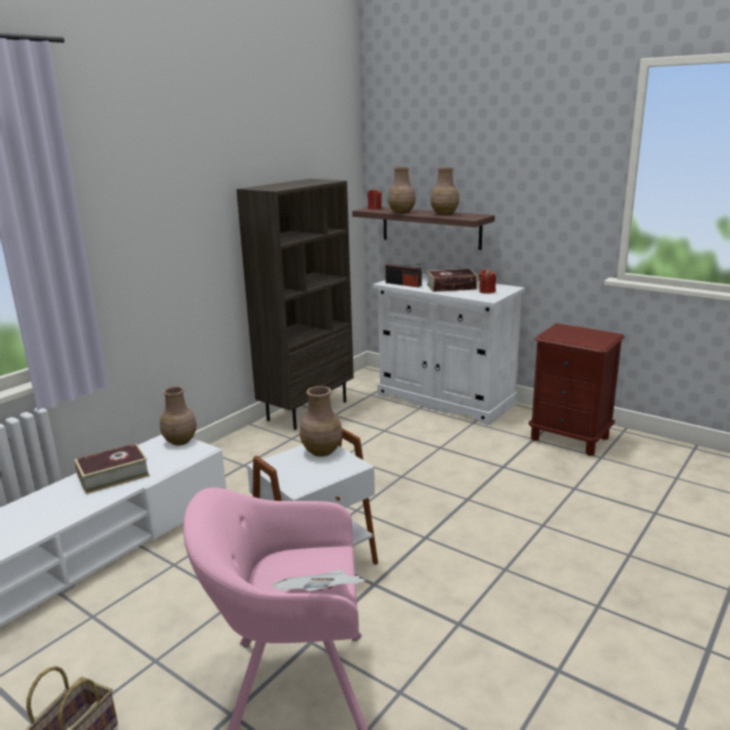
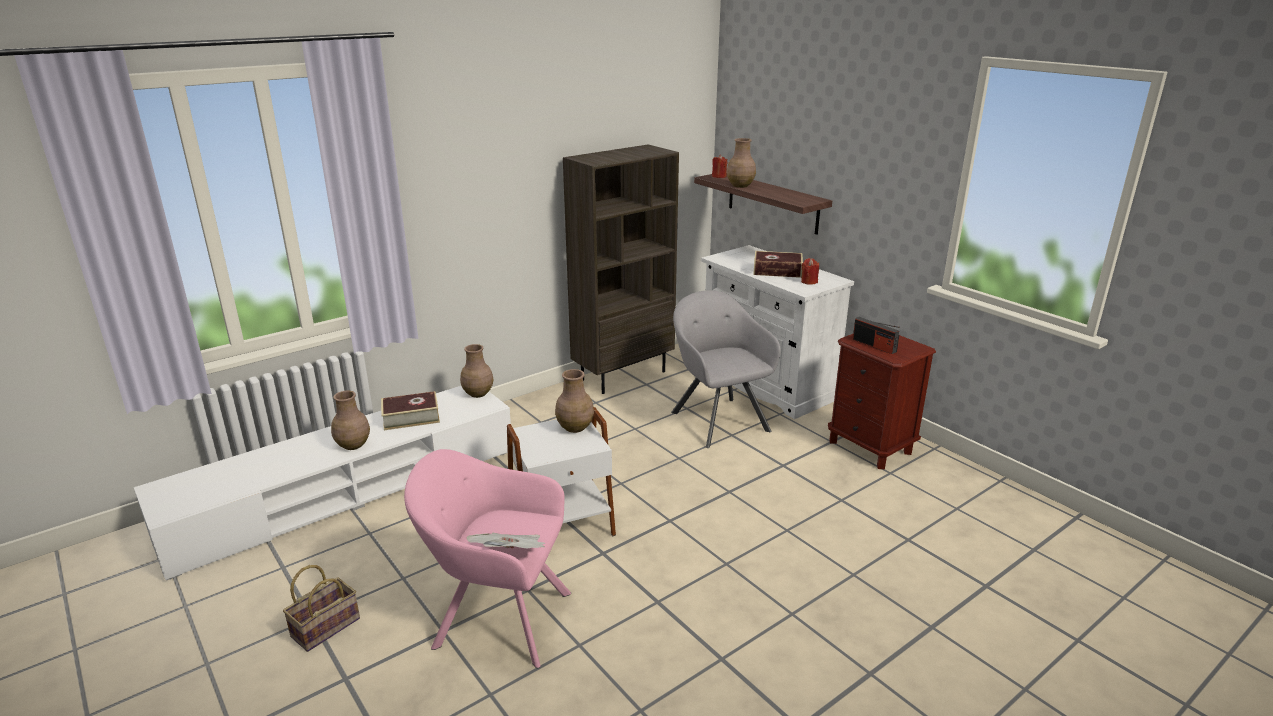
camera: 15 degrees right, 5 degrees up
(403, 284) = (731, 261): radio -> radio (874, 345)
(419, 435) = (717, 419): none -> grey armchair
(444, 214) = (781, 193): brown vase -> brown vase (353, 445)

